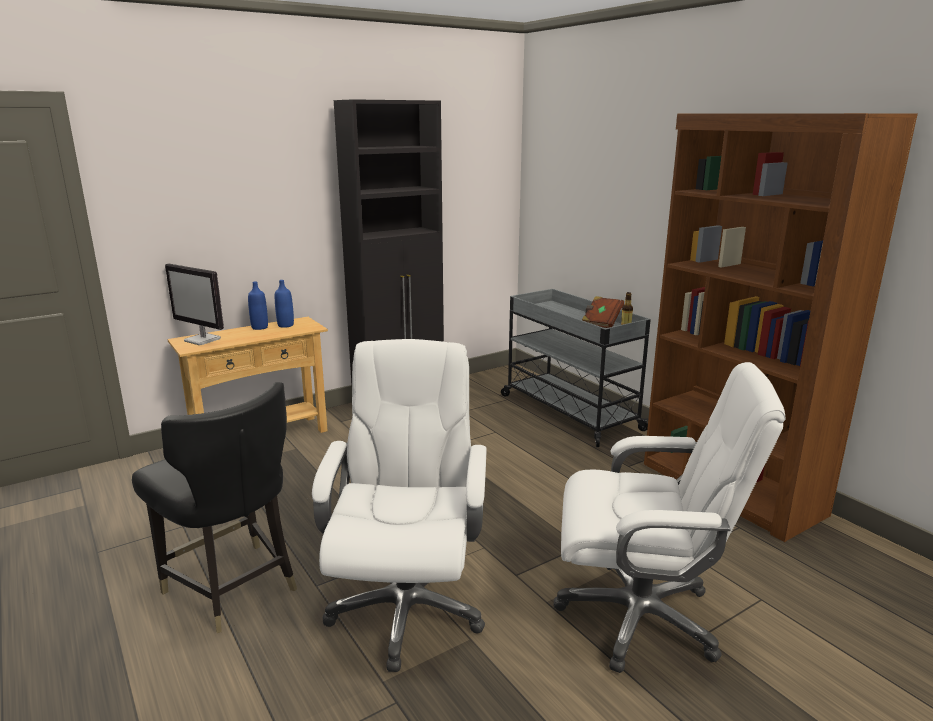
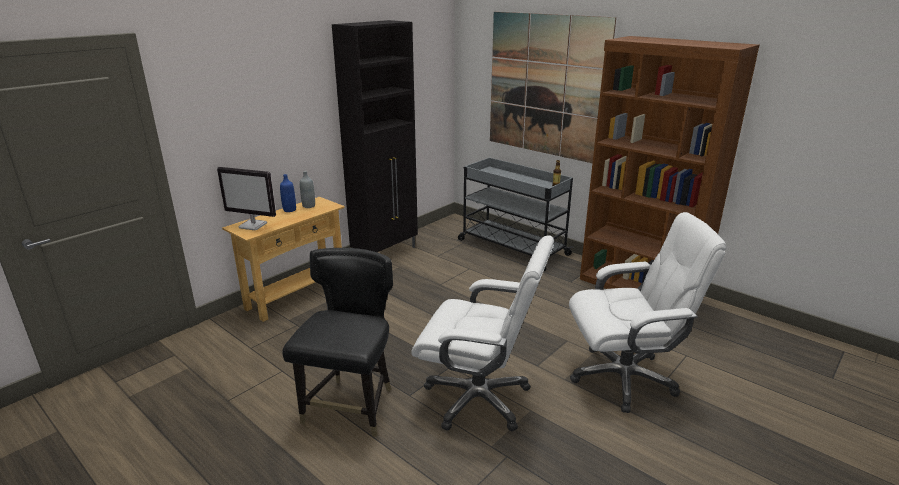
camera: 15 degrees left, 5 degrees up
(233, 588) = (351, 407): black chair -> black chair turned 105 degrees counterclockwise
(285, 325) = (308, 206): blue bottle -> grey bottle
(406, 608) = (479, 398): white office chair -> white office chair turned 120 degrees clockwise
(601, 322) = (535, 181): brown book -> none
(623, 191) = (546, 86): none -> picture

